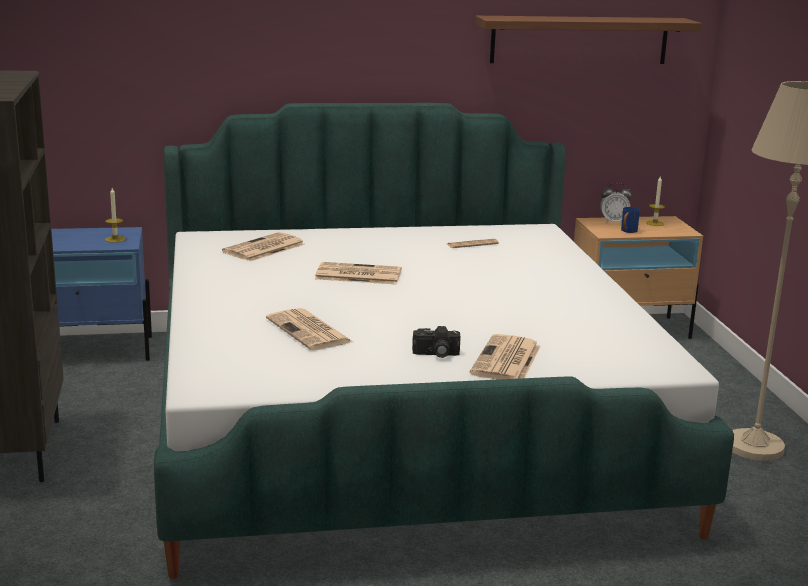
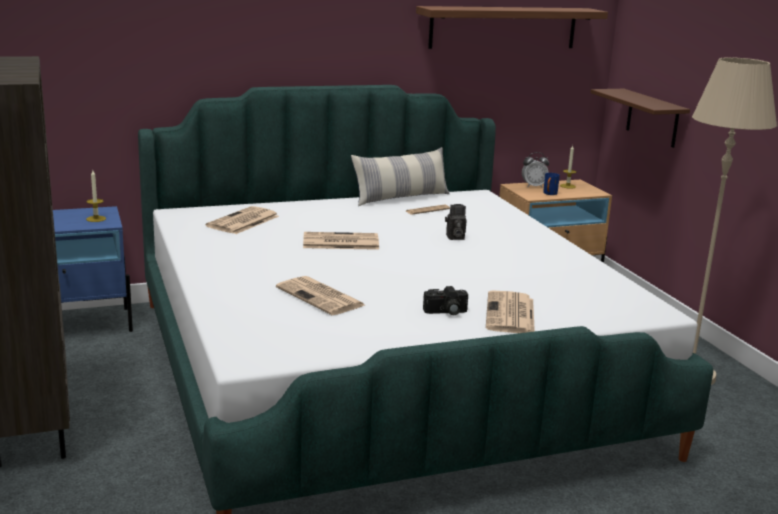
camera: 10 degrees left, 0 degrees up
(449, 230) = (401, 198): none -> pillow
(487, 275) = (454, 237): none -> camera
(749, 147) = (652, 118): none -> brown shelf

